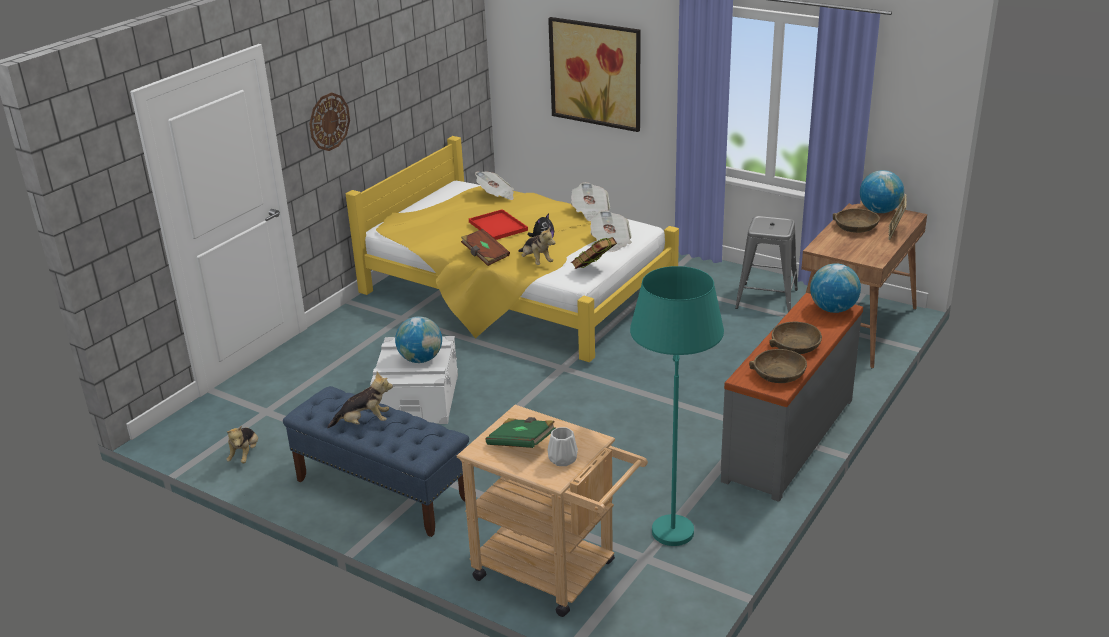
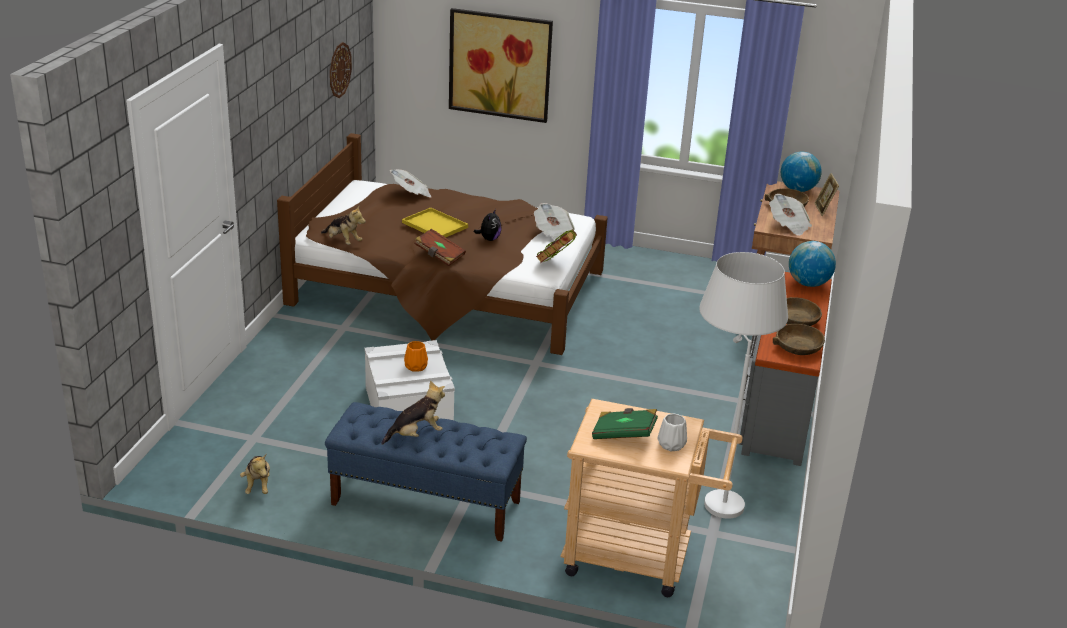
camera: 20 degrees left, 0 degrees up
(329, 121) = (266, 124): wall clock -> wall clock (339, 70)
(421, 359) = (416, 367): globe -> orange vase
(497, 226) = (433, 225): red tray -> yellow tray
(517, 292) = (449, 291): yellow bed -> brown bed
(536, 261) = (495, 258): plush toy -> plush toy (343, 241)
(590, 212) = (517, 206): newspaper -> newspaper (788, 226)
(672, 516) = (716, 492): turquoise floor lamp -> white floor lamp
(767, 299) = (691, 280): grey stool -> none

